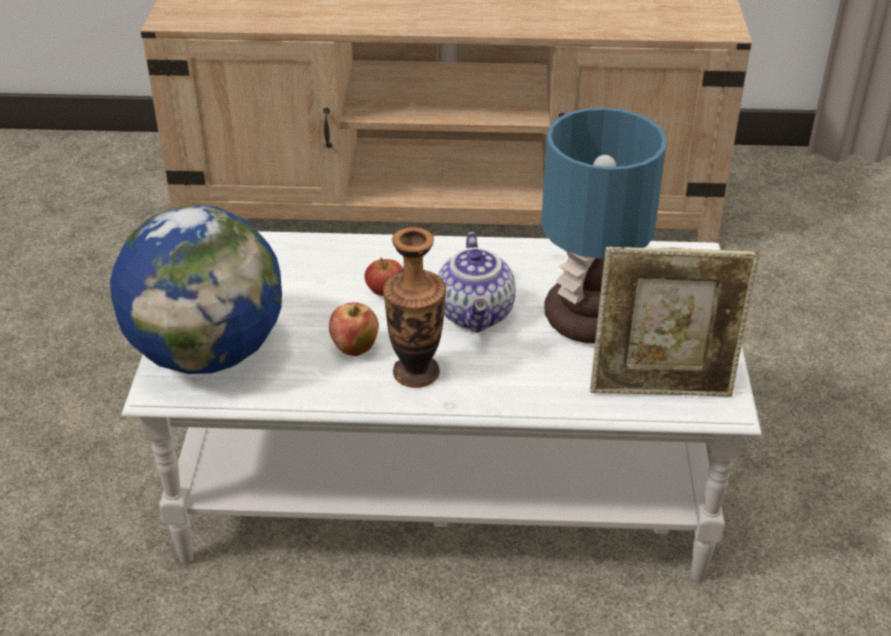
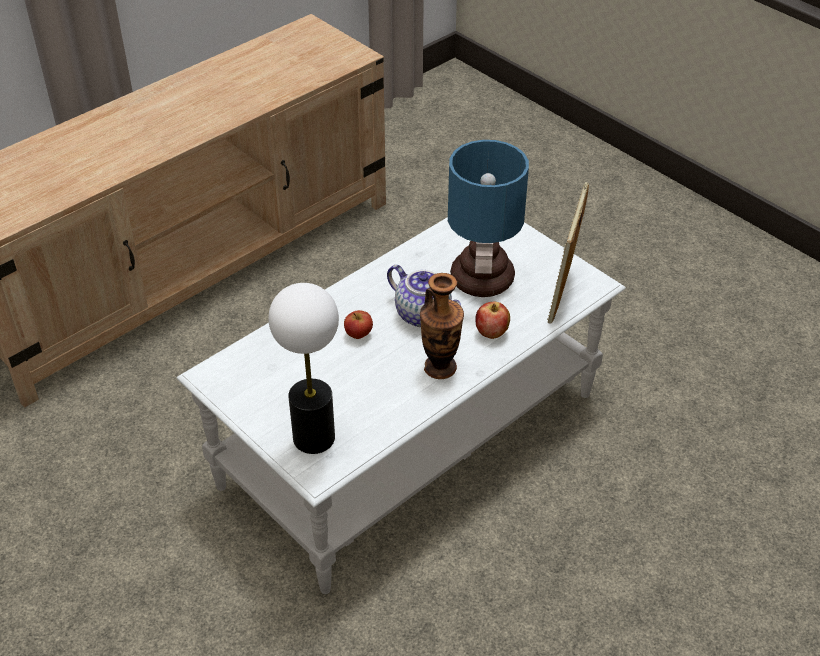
camera: 45 degrees left, 5 degrees up
(208, 353) = (314, 437): globe -> table lamp
(354, 349) = (390, 377): apple -> apple (491, 333)
(661, 389) = (562, 294): picture frame -> picture frame turned 150 degrees clockwise

